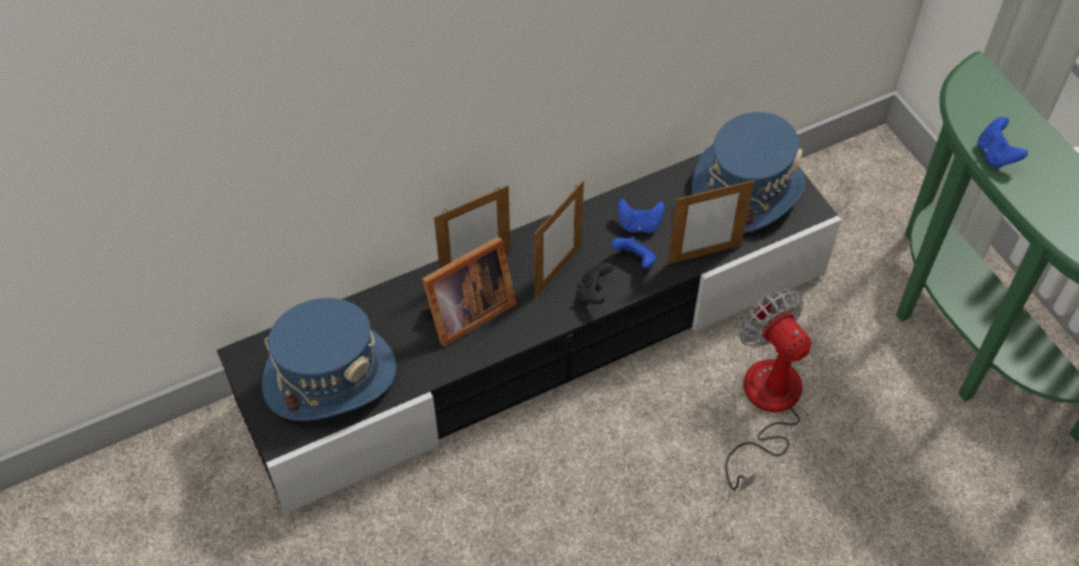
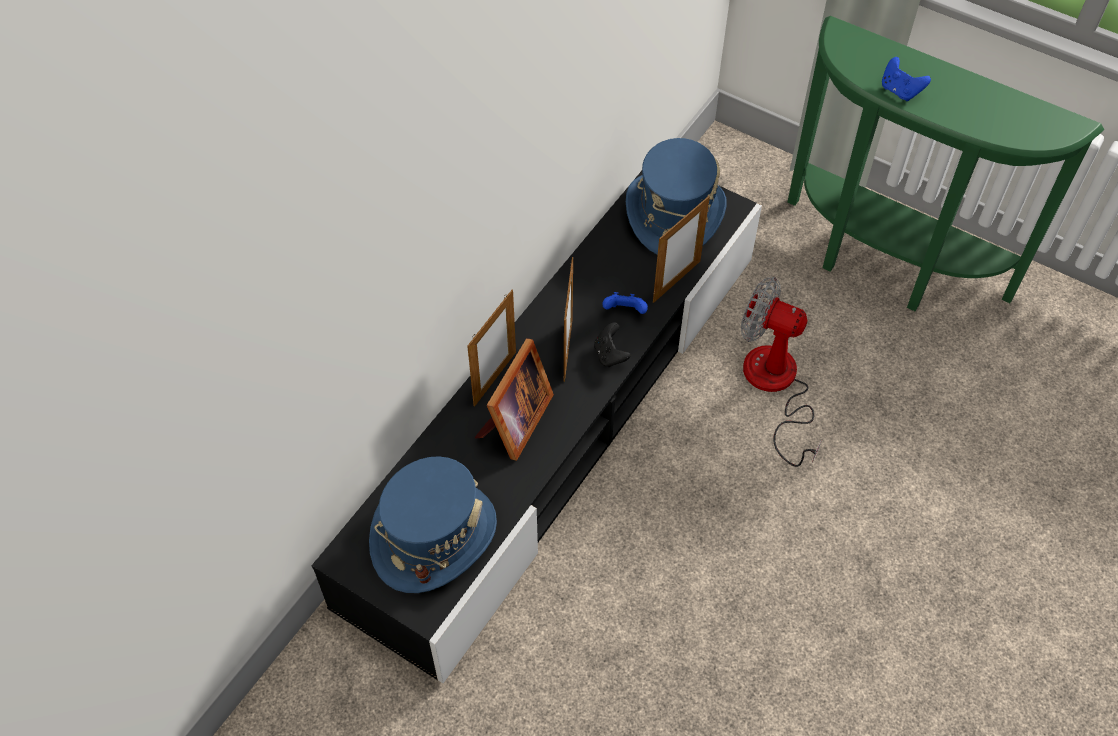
camera: 30 degrees left, 0 degrees up
(639, 224) = (608, 281): blue game controller -> none

